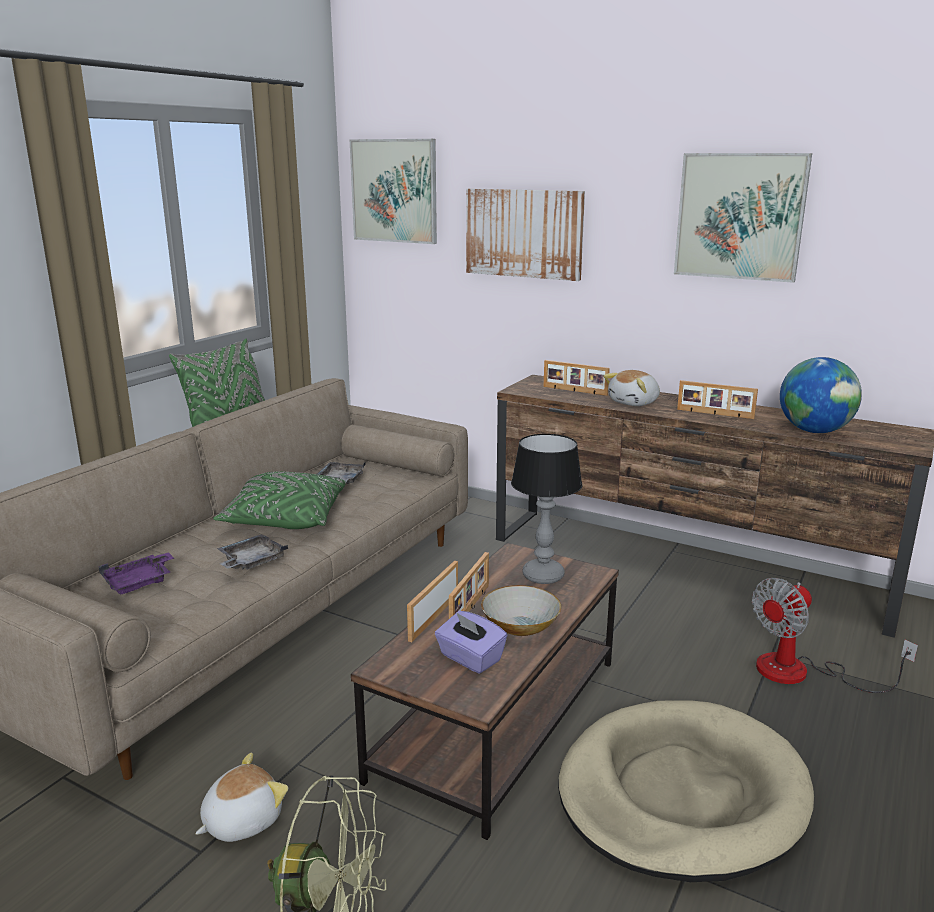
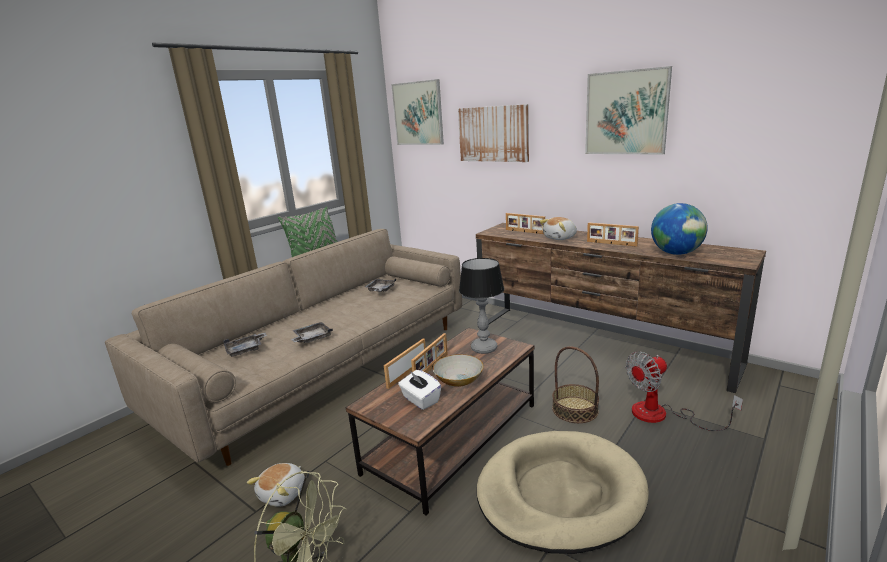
camera: 10 degrees right, 0 degrees up
(139, 582) = (246, 350): purple tray -> grey tray
(241, 820) = (284, 494): plush toy -> plush toy turned 150 degrees clockwise
(285, 519) = (340, 313): green pillow -> none
(470, 658) = (420, 400): purple tissue box -> white tissue box
(674, 668) = (575, 409): none -> basket

